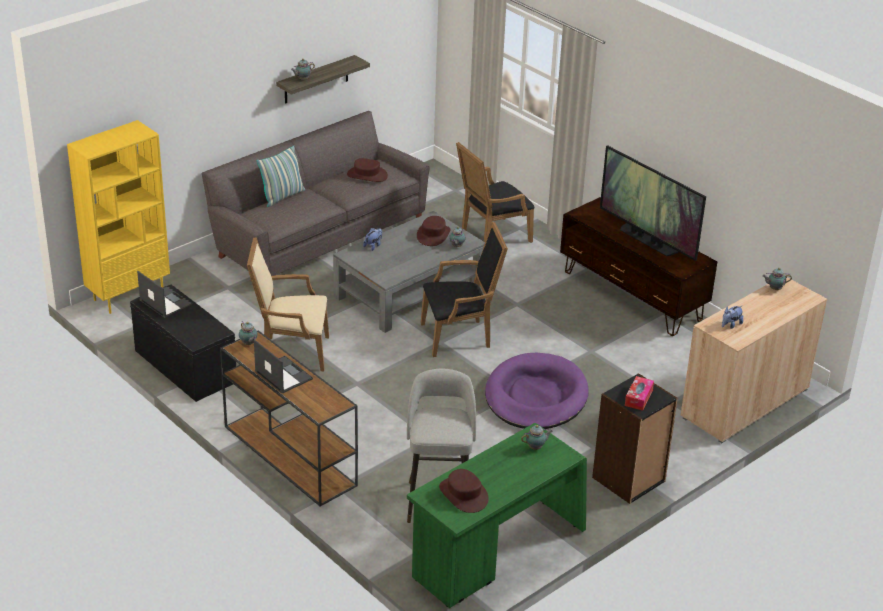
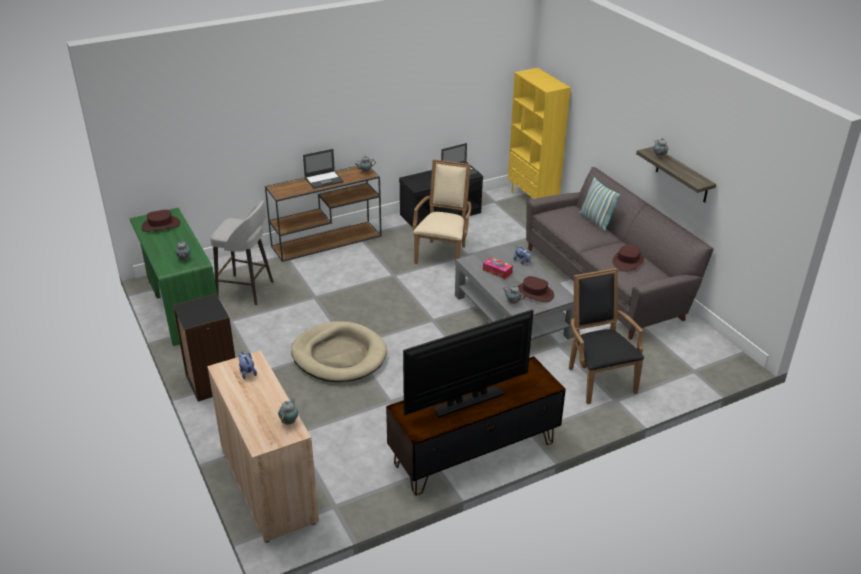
camera: 105 degrees right, 0 degrees up
(460, 336) = (437, 331): black armchair -> none
(536, 397) = (339, 356): purple dog bed -> beige dog bed
(638, 398) = (198, 309): tissue box -> tissue box (497, 271)

